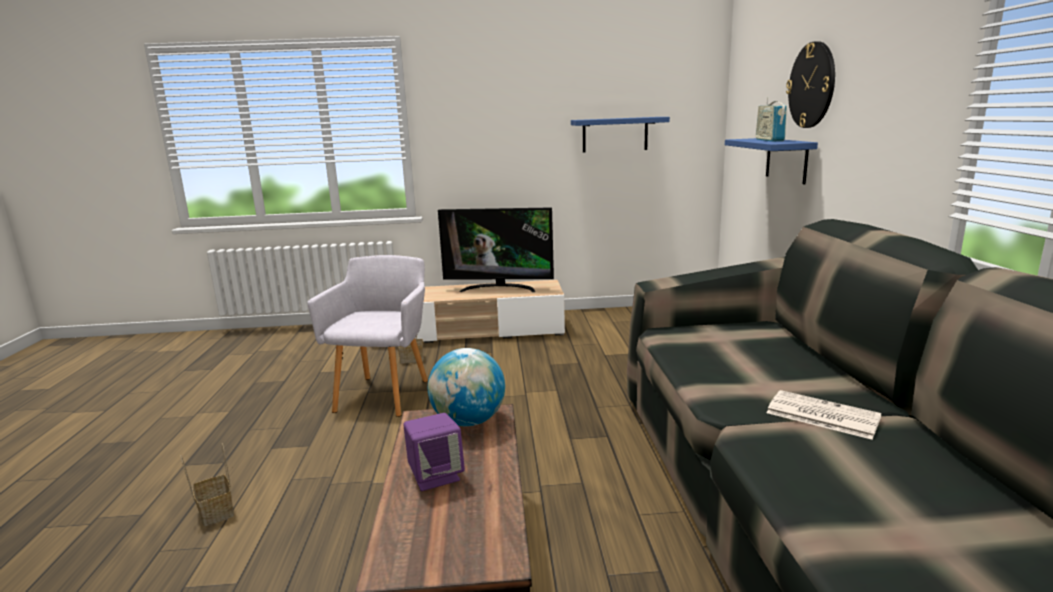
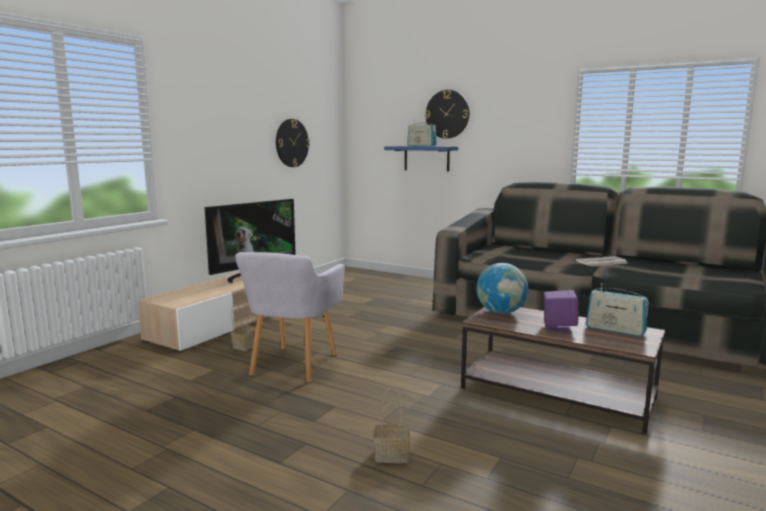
camera: 55 degrees left, 5 degrees down
(385, 393) = (292, 366): grey armchair -> grey armchair turned 120 degrees counterclockwise
(473, 525) = (615, 330): none -> radio
(615, 134) = (292, 143): blue shelf -> wall clock

